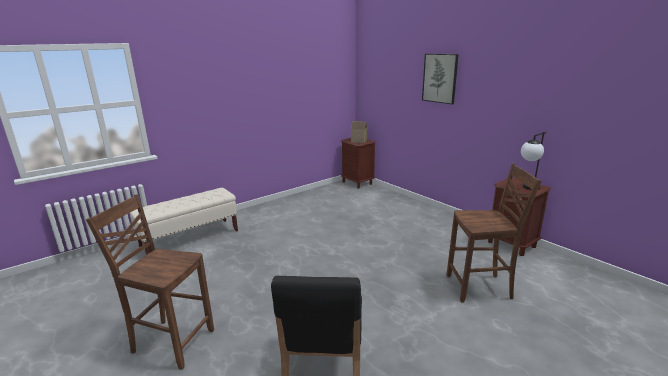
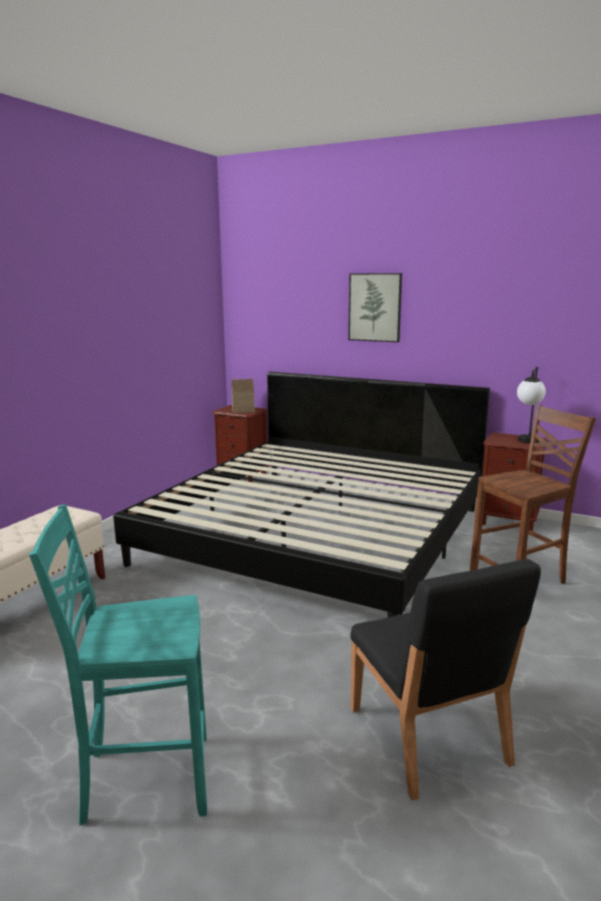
camera: 25 degrees left, 5 degrees down
(172, 341) = (144, 779): brown chair -> turquoise chair
(370, 228) = (317, 534): none -> bed

